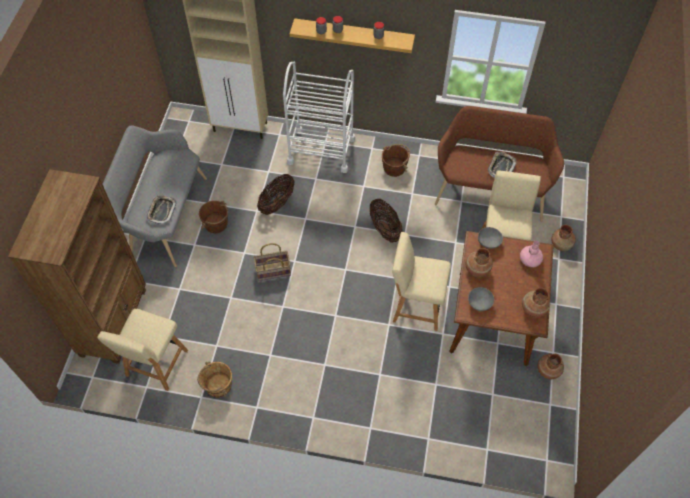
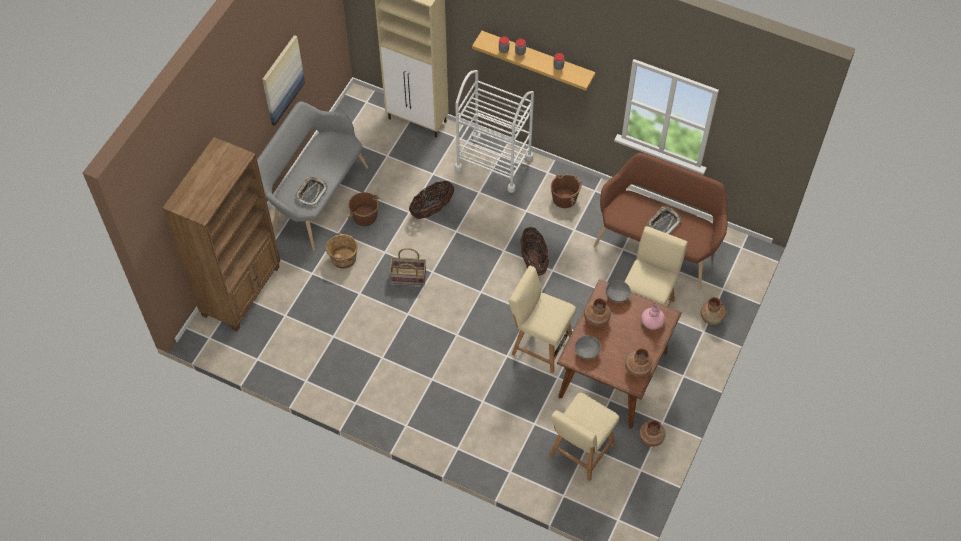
camera: 15 degrees right, 0 degrees up
(108, 104) = (282, 80): none -> picture
(155, 366) = (270, 341): beige chair -> beige chair (580, 452)
(218, 385) = (324, 374): brown bucket -> brown bucket (343, 258)

